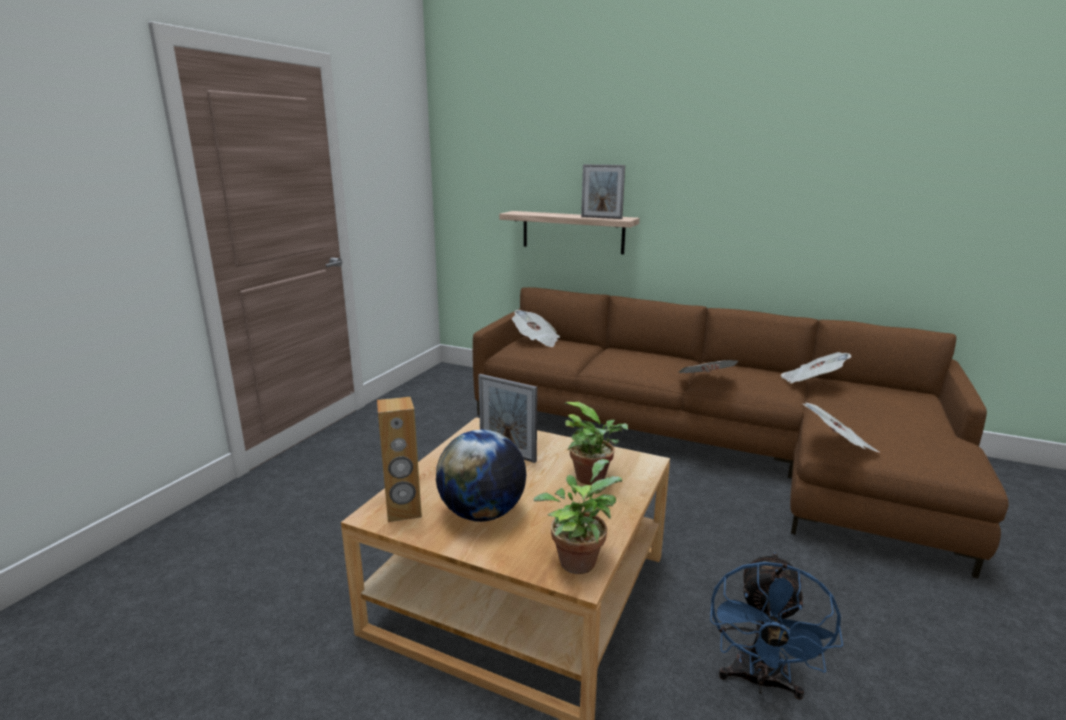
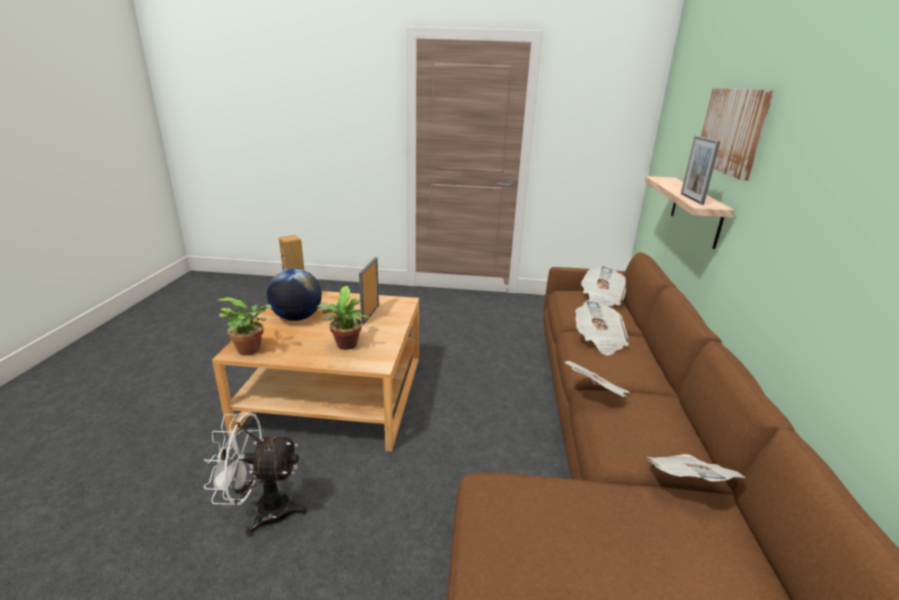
camera: 70 degrees right, 5 degrees up
(603, 157) = (732, 131): none -> picture
(759, 681) = (263, 511): blue fan -> white fan
(837, 445) = (487, 489): newspaper -> newspaper (599, 341)

